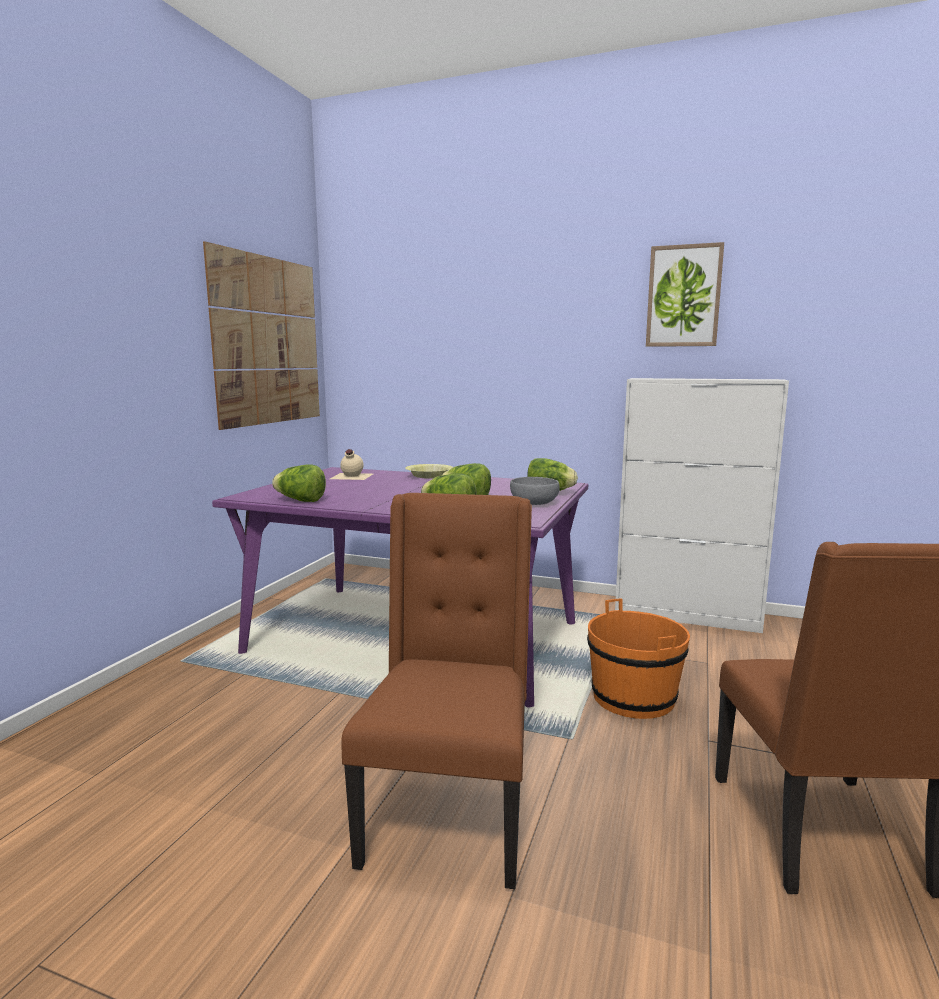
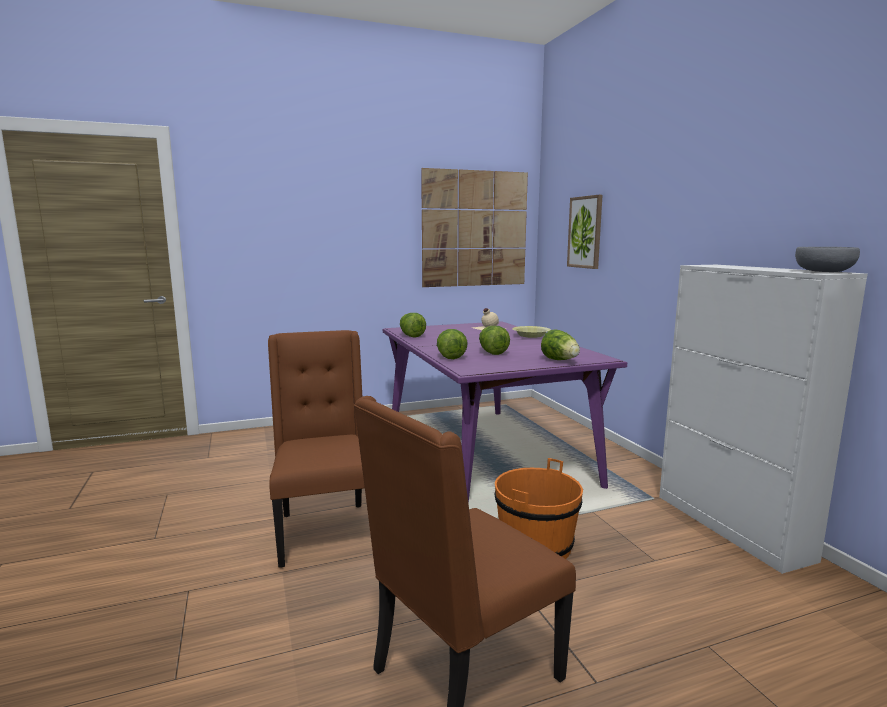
camera: 50 degrees right, 0 degrees up
(449, 815) = (325, 531): brown chair -> brown chair turned 75 degrees counterclockwise
(533, 503) = (519, 363): grey bowl -> grey bowl (823, 271)
(683, 296) = (774, 175): picture -> picture (585, 232)

